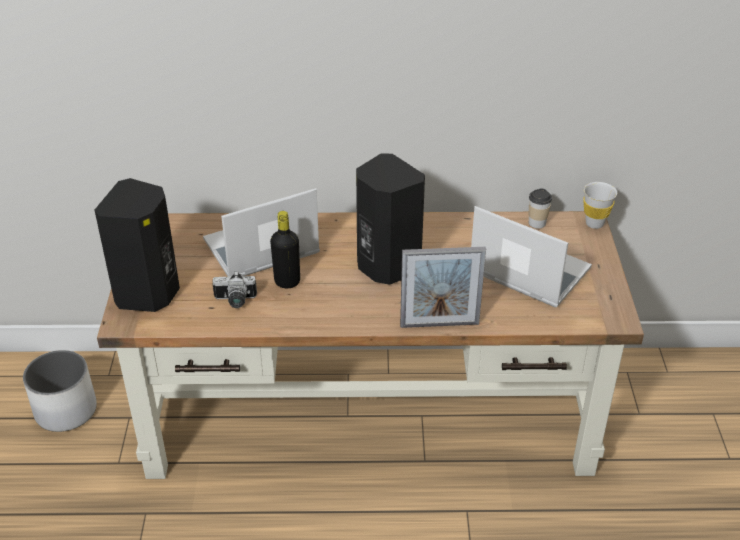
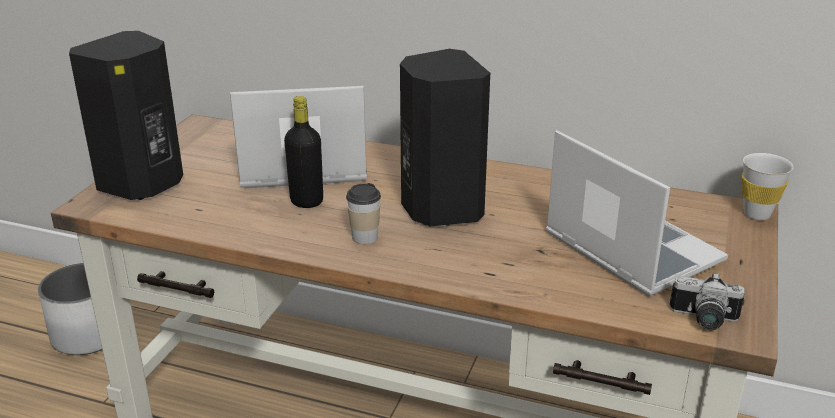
camera: 20 degrees right, 10 degrees down
(235, 301) = (230, 208): camera -> camera (703, 320)
(439, 324) = (468, 283): picture frame -> none
(537, 223) = (672, 200): cup -> cup (364, 237)

